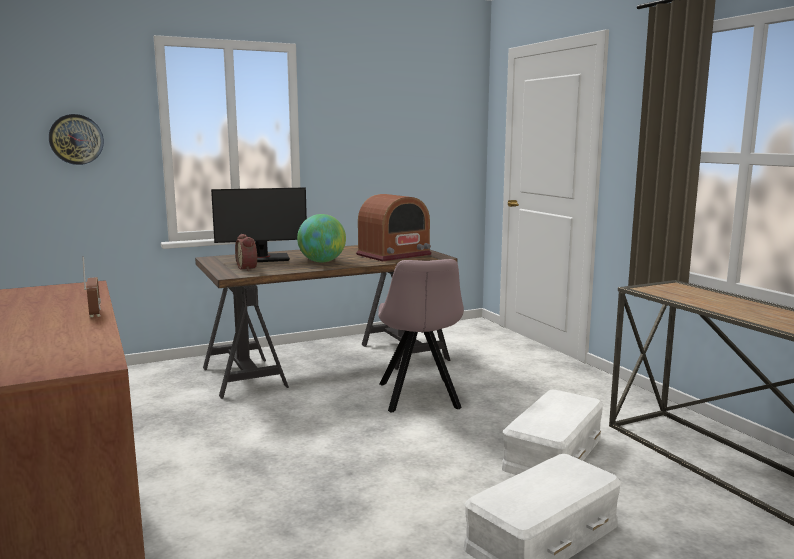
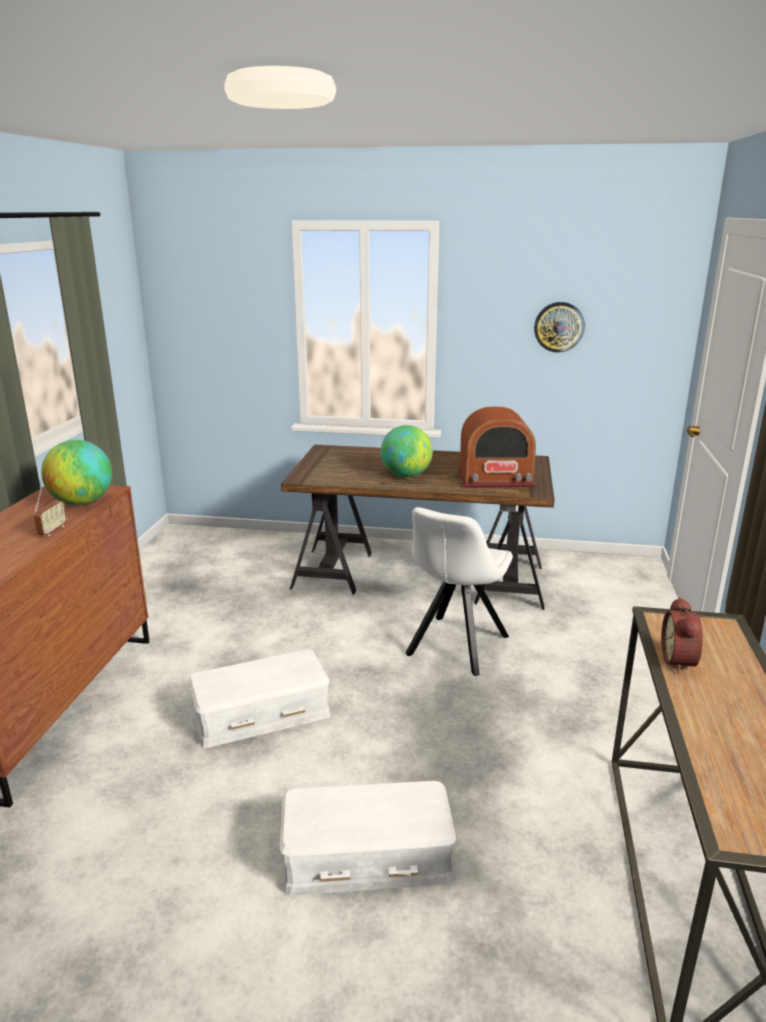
camera: 35 degrees right, 10 degrees up
(76, 139) = (223, 323): wall clock -> wall clock (559, 327)
(77, 295) = (82, 502): none -> globe
(248, 268) = (328, 472): alarm clock -> alarm clock (681, 661)
(262, 258) = (363, 458): monitor -> none
(419, 396) = (456, 645): pink chair -> white chair
(552, 452) = (501, 768): white storage box -> white storage box (261, 712)

